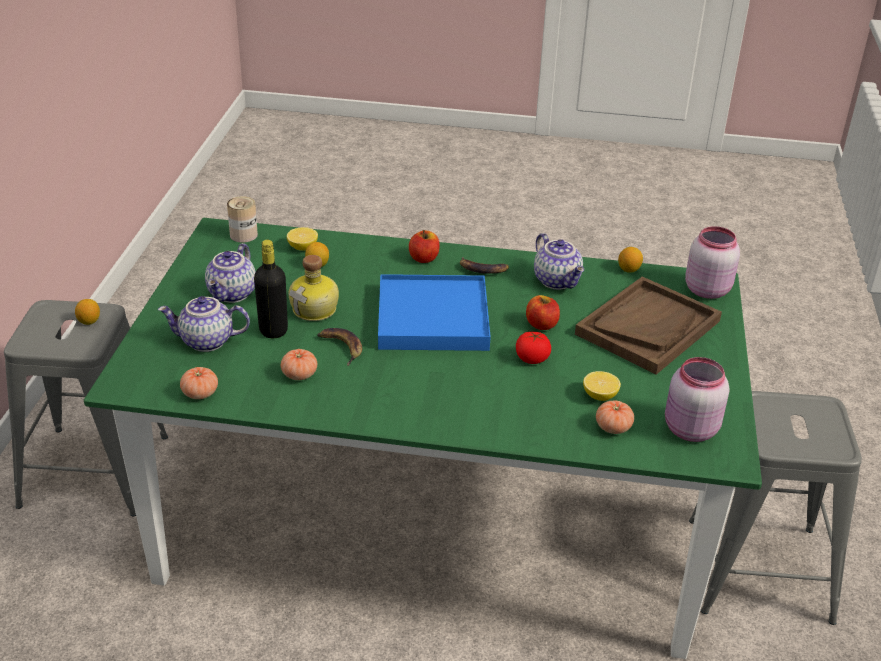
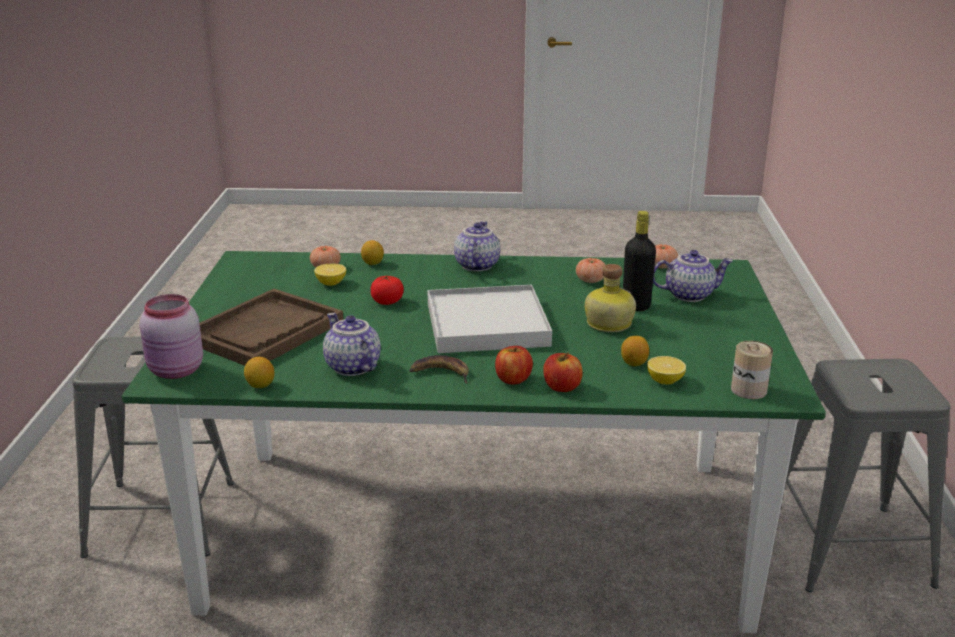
camera: 175 degrees right, 10 degrees down
(89, 321) = (866, 391): lemon -> lemon (372, 263)
(233, 294) = (701, 330): teapot -> teapot (476, 265)
(341, 347) = (565, 299): banana -> none
(433, 318) = (486, 324): blue tray -> white tray
(541, 325) = (375, 327): apple -> apple (561, 387)
(689, 429) = (264, 270): pink jar -> none

